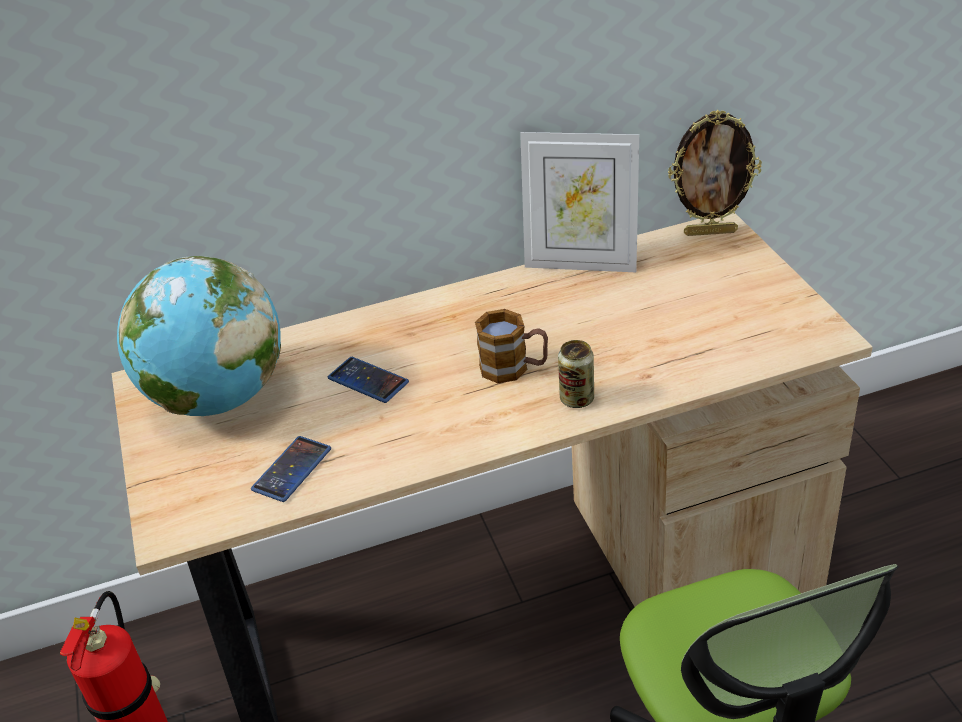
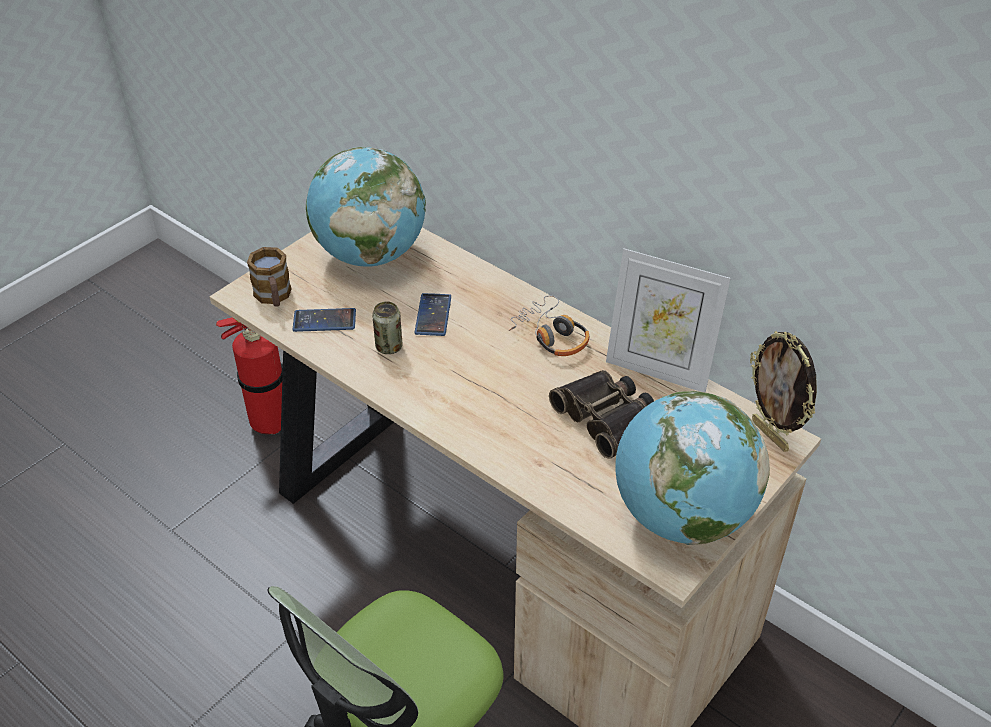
camera: 55 degrees right, 5 degrees up
(476, 310) = (551, 335): none -> headphones
(514, 368) = (497, 384): mug -> mug (274, 297)
(577, 399) = (484, 433): can -> can (389, 347)
(581, 263) = (658, 370): picture frame -> picture frame turned 45 degrees counterclockwise
(618, 313) = (607, 417): none -> binoculars
(772, 312) = (681, 516): none -> globe

